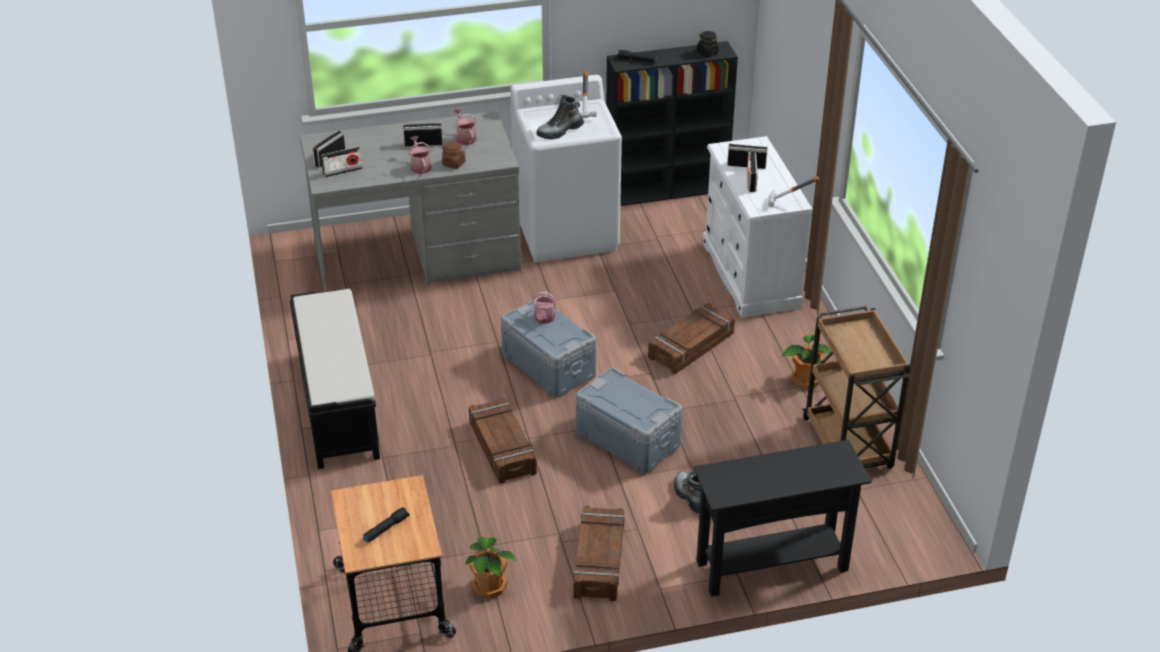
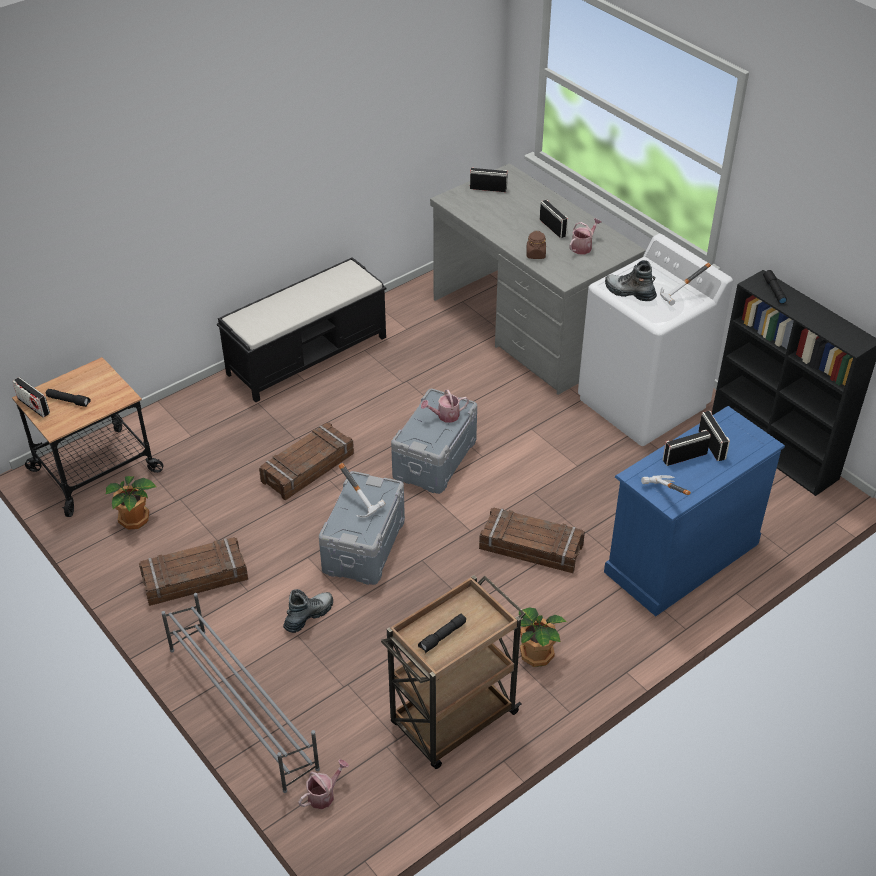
camera: 65 degrees right, 5 degrees up
(342, 171) = (475, 201): radio -> radio (33, 406)
(420, 166) = (516, 238): watering can -> watering can (324, 794)
(619, 397) = (363, 501): none -> hammer
(707, 53) = (840, 334): black jar -> none
(750, 275) = (681, 557): white dresser -> blue dresser
(772, 566) = (241, 706): black console table -> grey shoe rack
(866, 354) = (442, 637): none -> black flashlight

